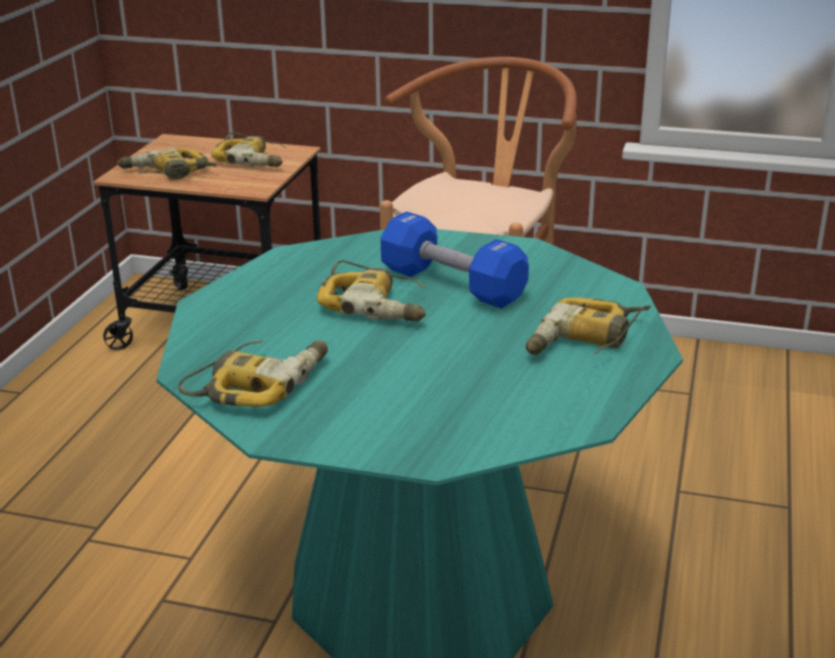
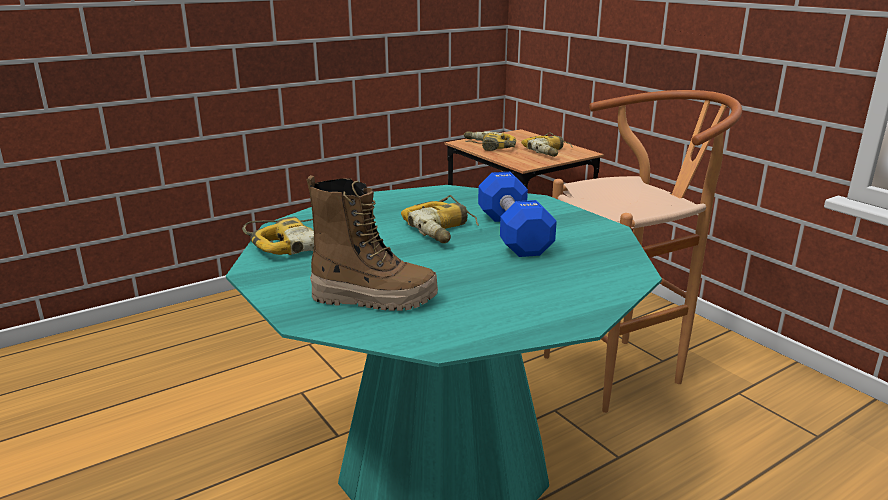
camera: 40 degrees right, 5 degrees down
(453, 407) = (374, 298): none -> boot
(585, 342) = (540, 297): power drill -> none

